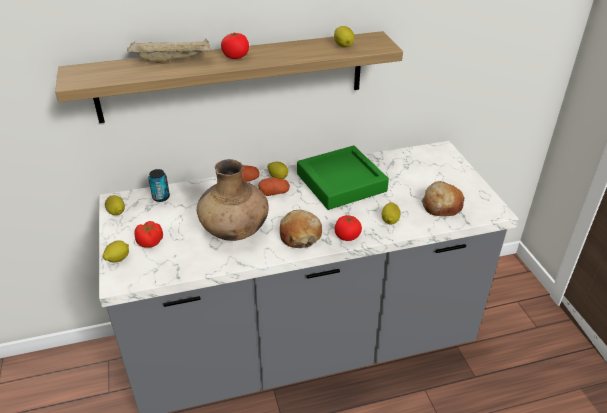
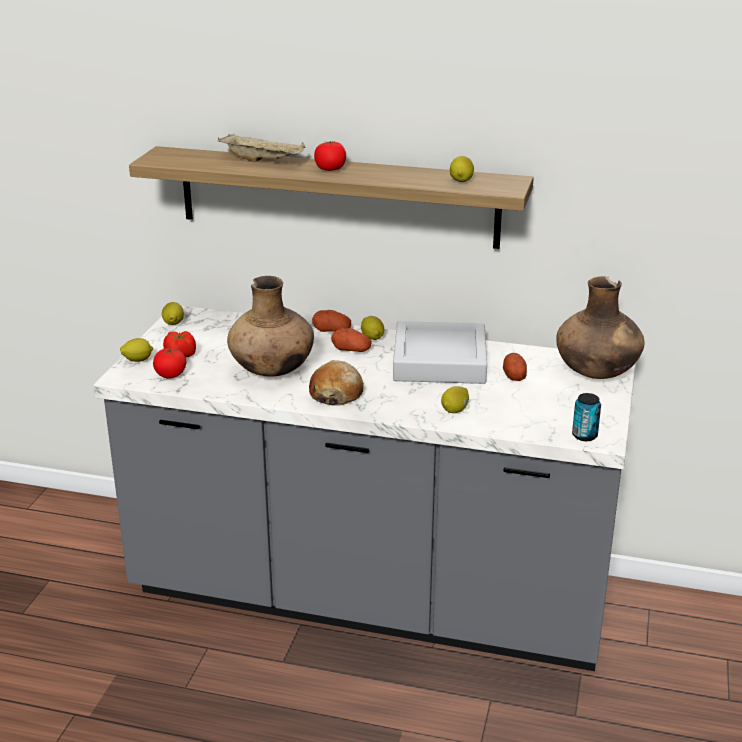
camera: 30 degrees right, 10 degrees down
(161, 197) = (229, 322): can -> can (584, 435)
(341, 183) = (439, 361): green tray -> grey tray
(347, 236) = (387, 409): tomato -> tomato (170, 375)
(397, 179) = (514, 376): none -> potato
(441, 160) = (597, 373): none -> brown vase
(441, 205) = (537, 415): bread -> none

